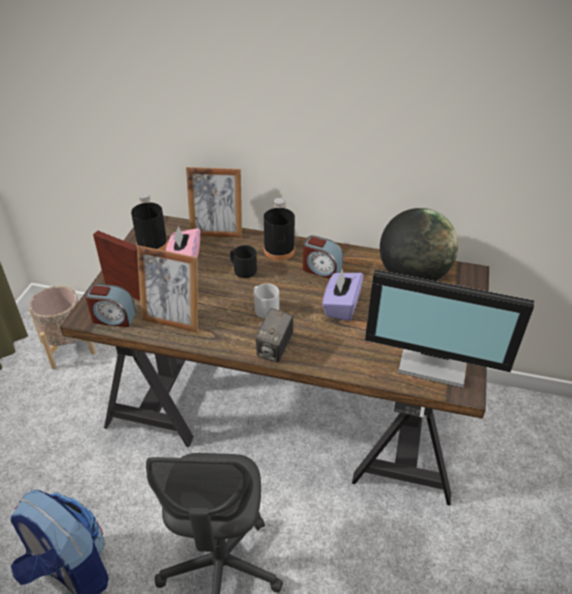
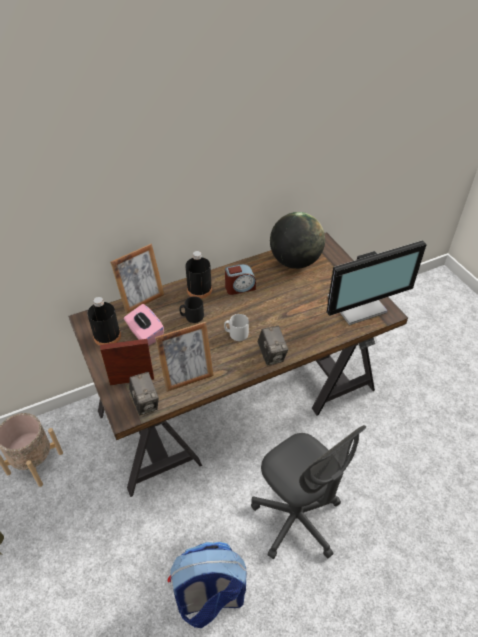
camera: 40 degrees left, 5 degrees up
(113, 318) = (145, 403): alarm clock -> camera
(341, 306) = (277, 304): purple tissue box -> none

